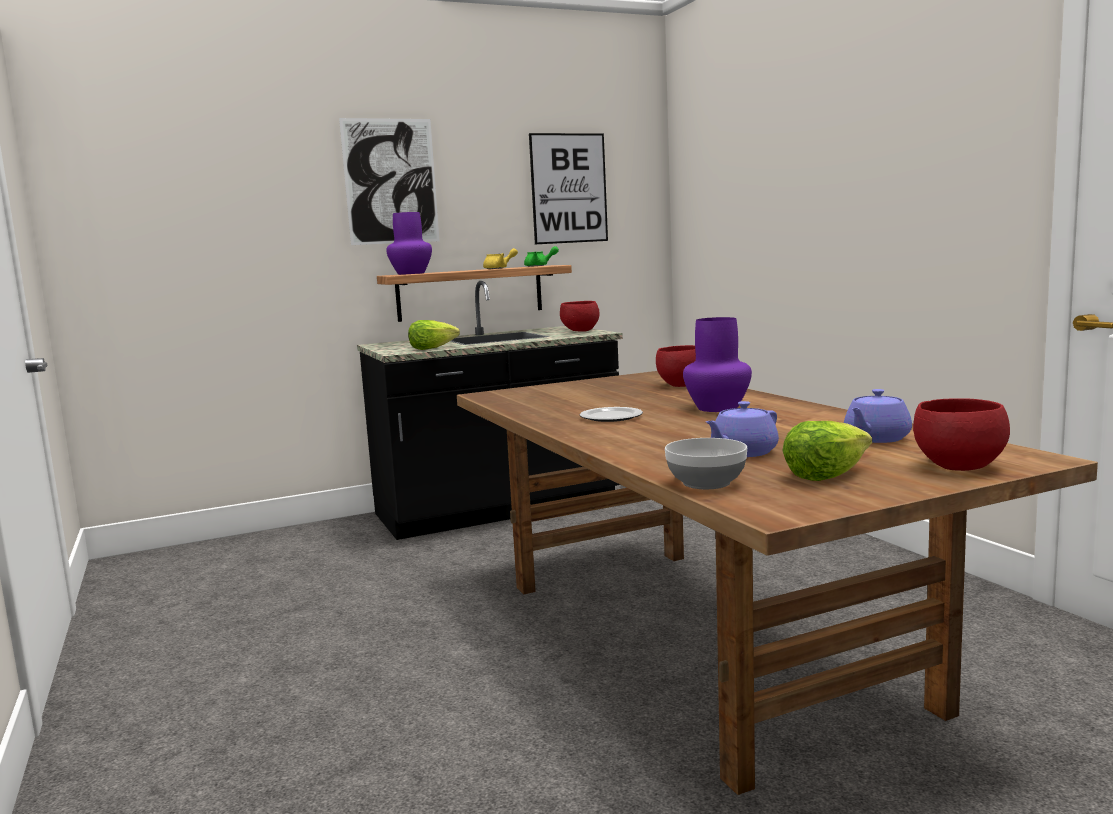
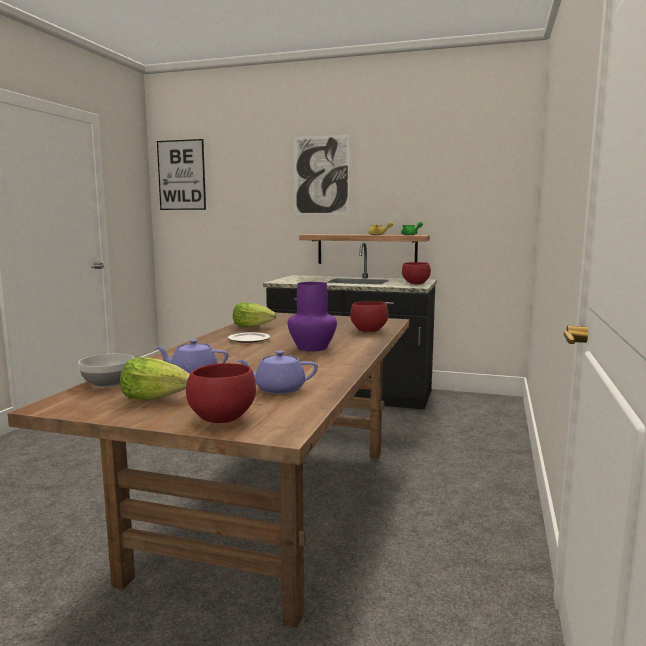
camera: 40 degrees right, 0 degrees up
(410, 273) = (321, 234): purple vase -> none
(432, 348) = (299, 282): lettuce -> lettuce (253, 326)
(569, 188) = (447, 180): picture -> picture (181, 175)

